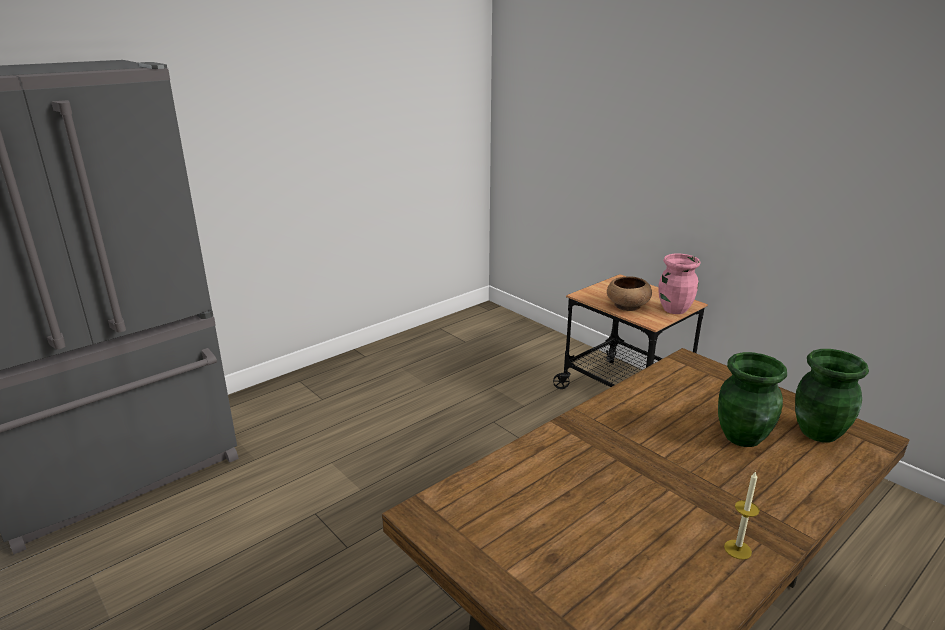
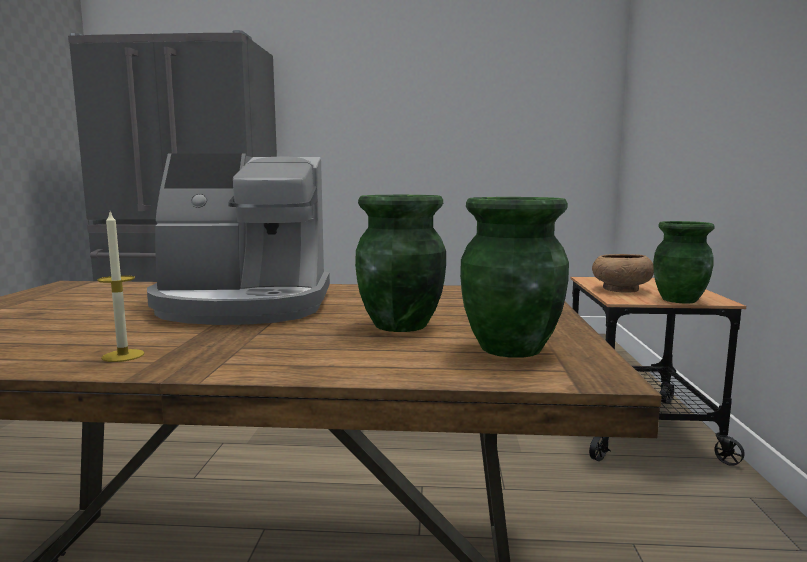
camera: 45 degrees right, 15 degrees down
(626, 463) = (244, 305): none -> coffee machine
(674, 309) = (679, 300): pink vase -> green vase

